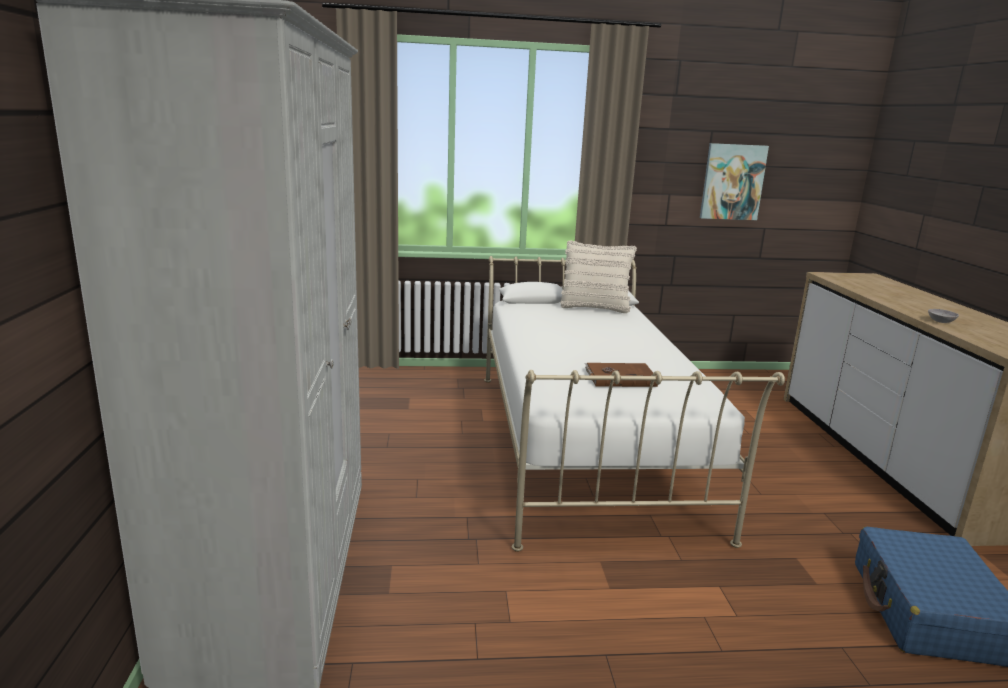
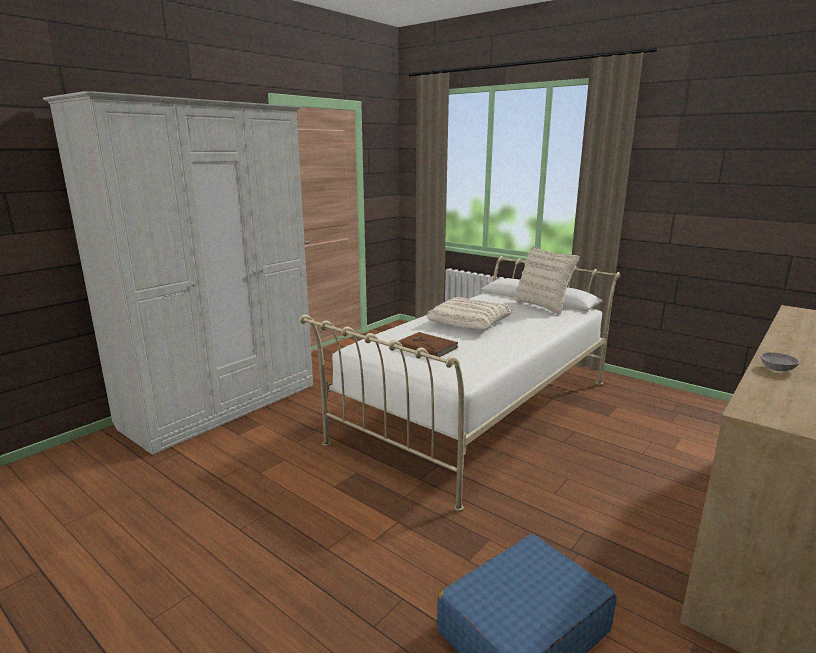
camera: 45 degrees right, 0 degrees up
(586, 341) = (469, 323): none -> beige pillow
(732, 182) = (747, 203): picture -> none

